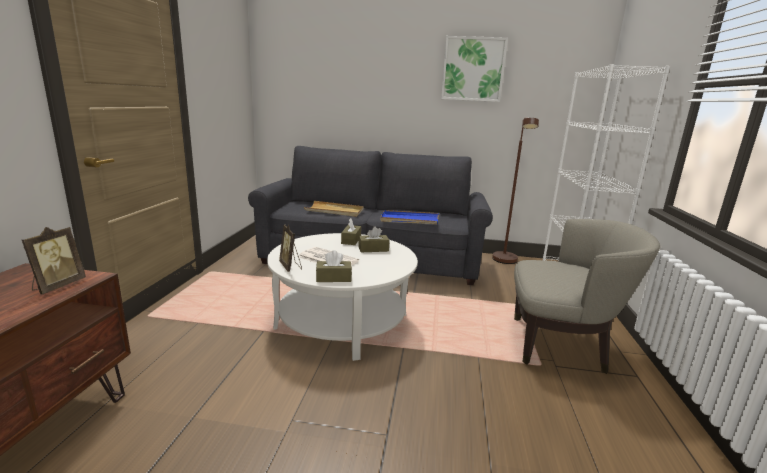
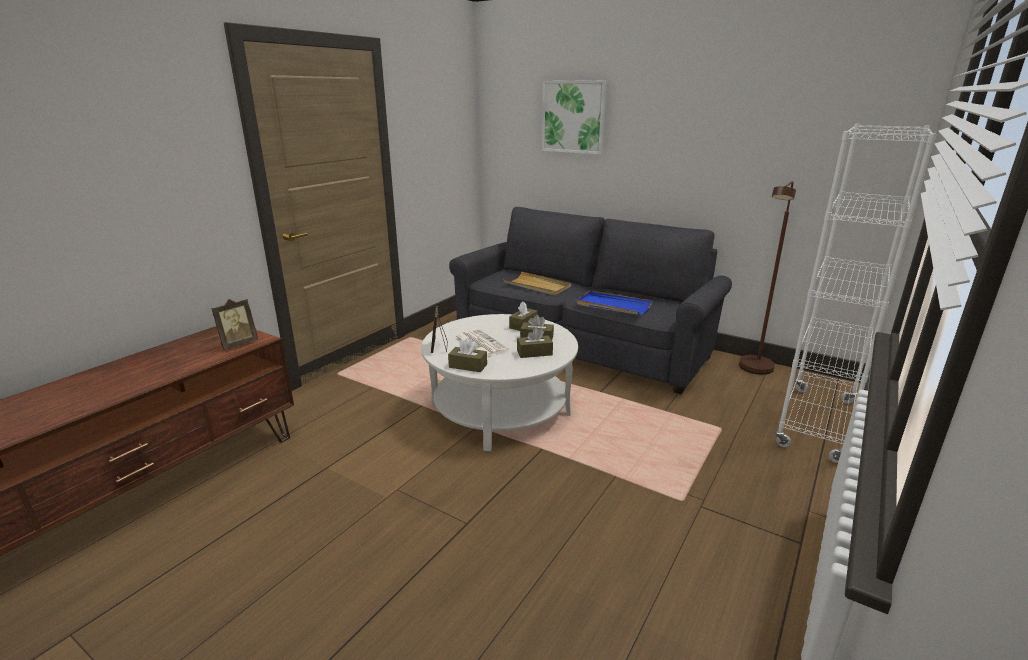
camera: 25 degrees right, 5 degrees up
(383, 260) = (534, 353): none -> brown tissue box
(473, 69) = (727, 115): picture -> picture (573, 117)
(561, 345) = (730, 486): beige armchair -> none

